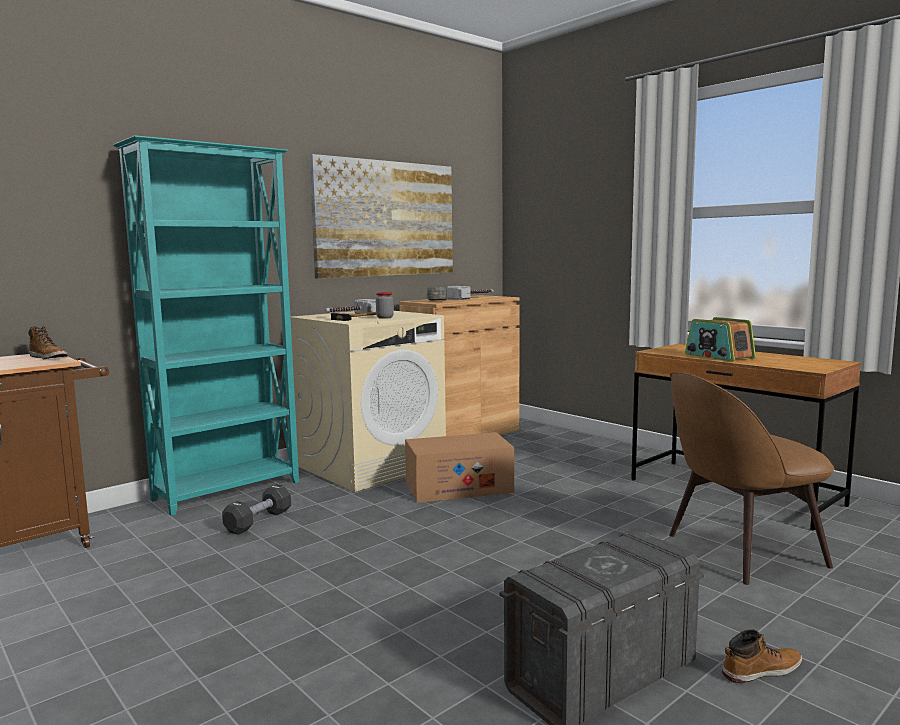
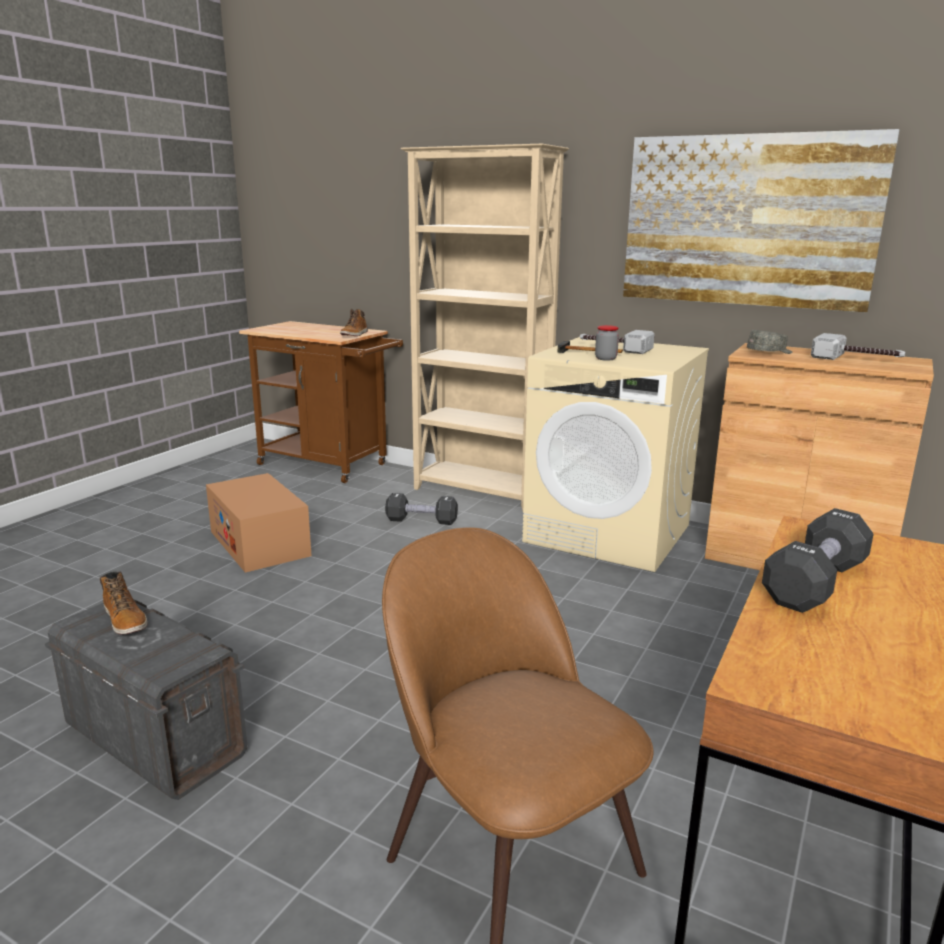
camera: 70 degrees right, 10 degrees up
(229, 491) = (481, 493): turquoise bookcase -> beige bookcase
(458, 487) = (585, 593): cardboard box -> cardboard box (259, 543)
(718, 356) = (815, 583): radio -> black dumbbell
(760, 671) = (157, 860): boot -> boot (125, 620)

